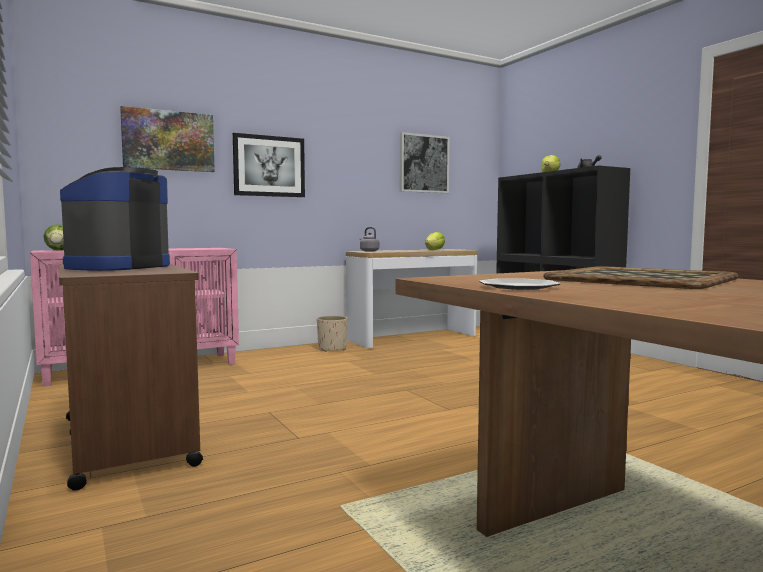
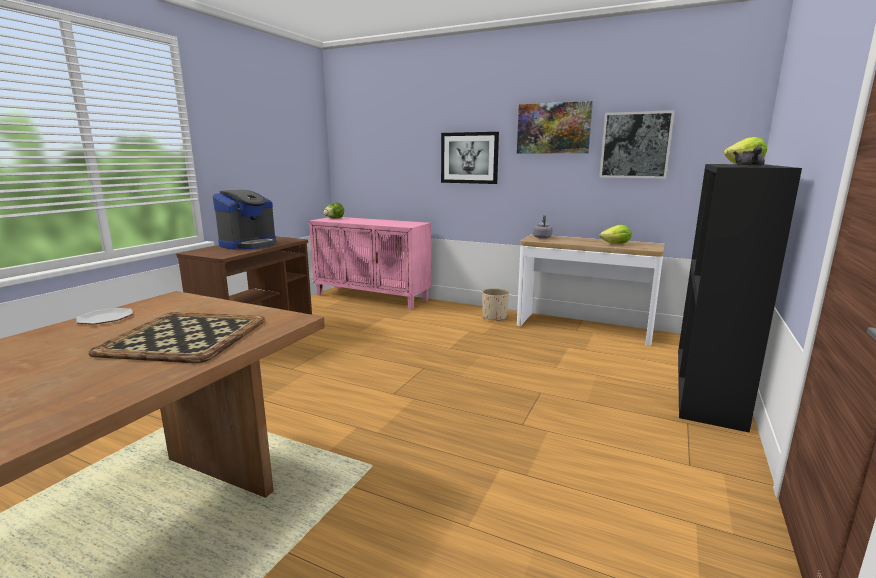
camera: 55 degrees right, 10 degrees up
(117, 267) = (249, 244): coffee machine -> coffee machine turned 135 degrees clockwise
(168, 140) = (401, 143): picture -> picture (553, 128)

